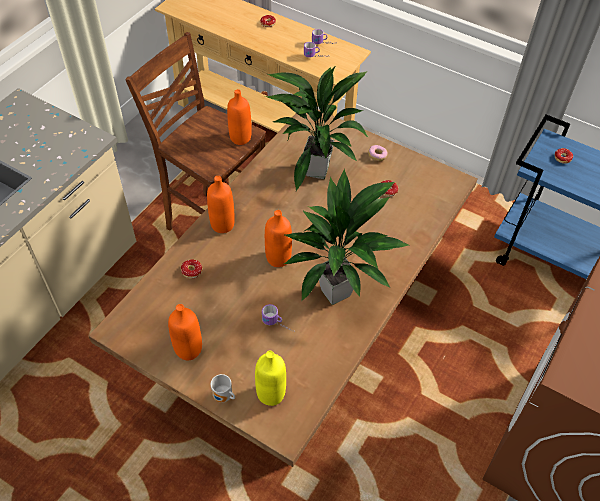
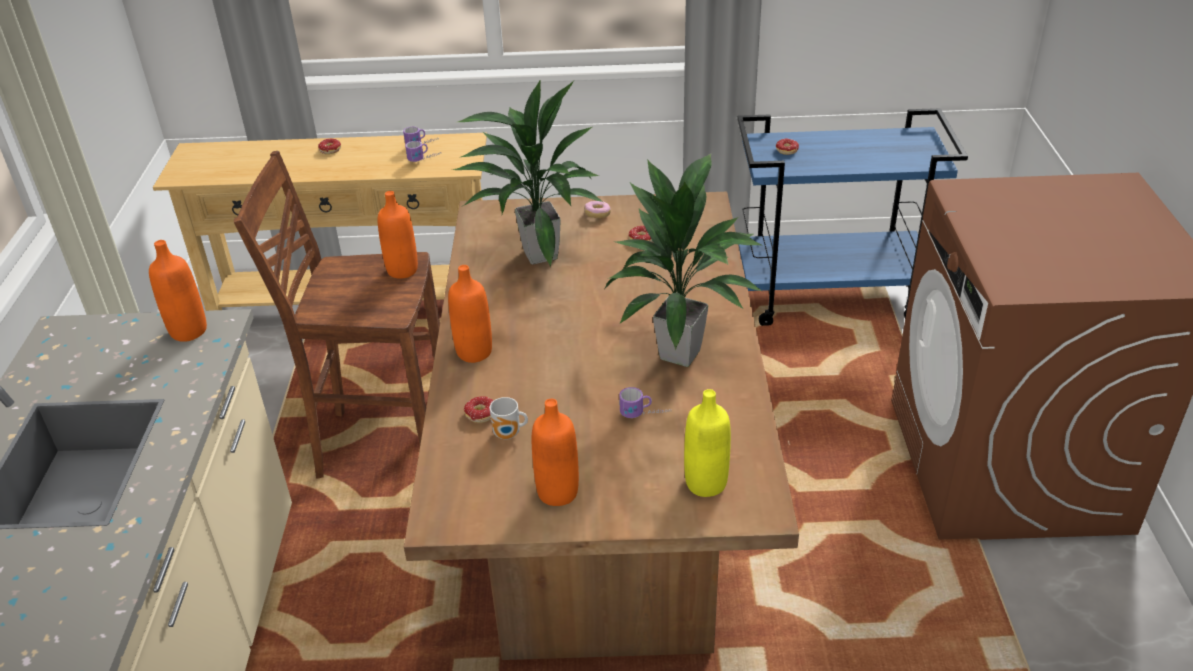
camera: 30 degrees left, 15 degrees down
(223, 397) = (652, 517): mug -> mug (509, 435)
(278, 258) = (578, 353): orange bottle -> orange bottle (188, 331)

